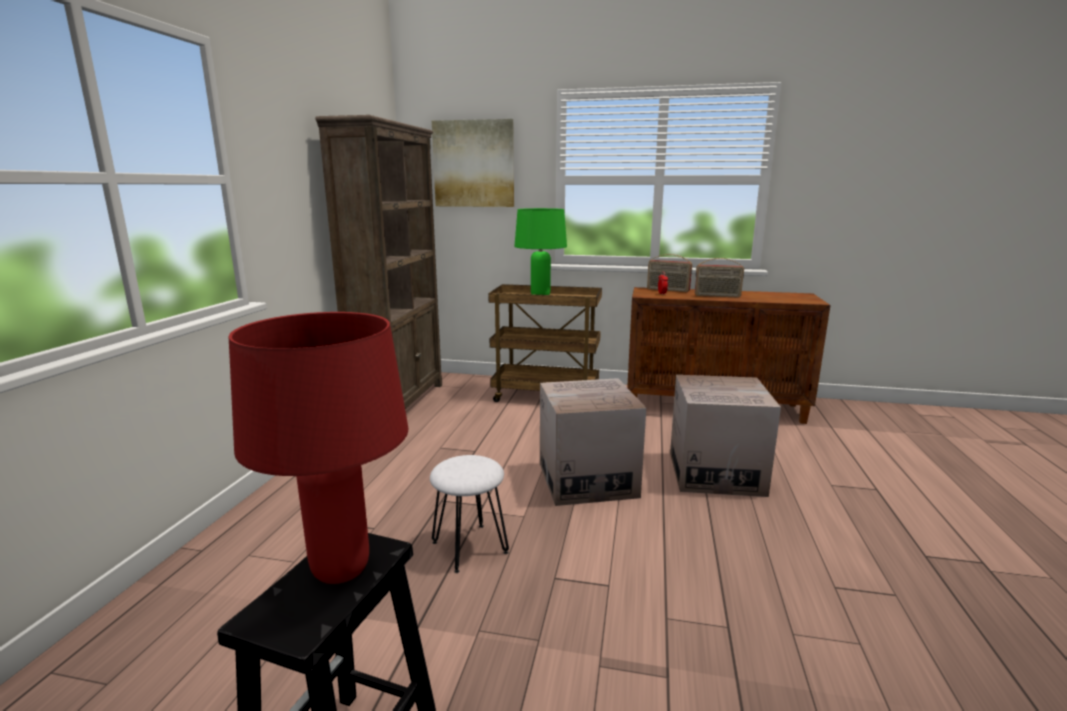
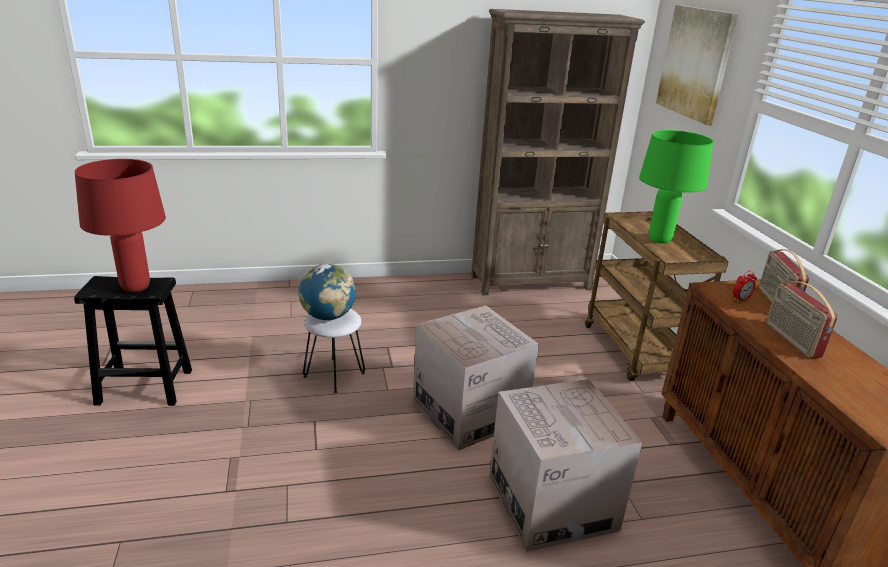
camera: 65 degrees right, 10 degrees up
(466, 470) = (328, 316): none -> globe

